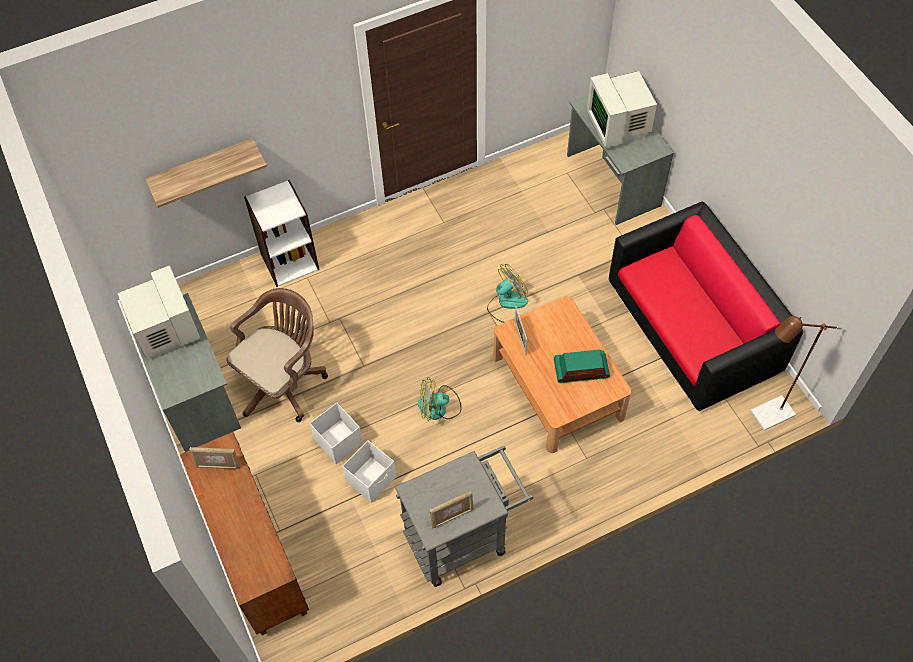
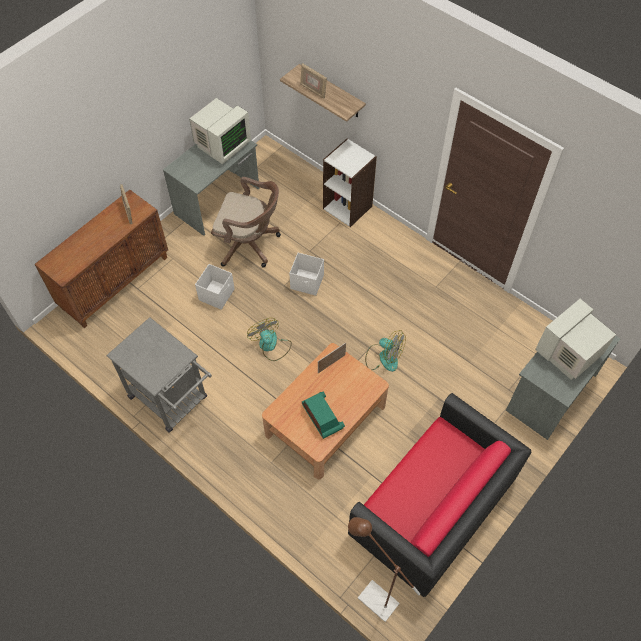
camera: 65 degrees right, 0 degrees up
(372, 479) = (196, 326): white storage box -> white storage box (307, 282)
(452, 516) = (138, 360): picture frame -> picture frame (313, 90)

